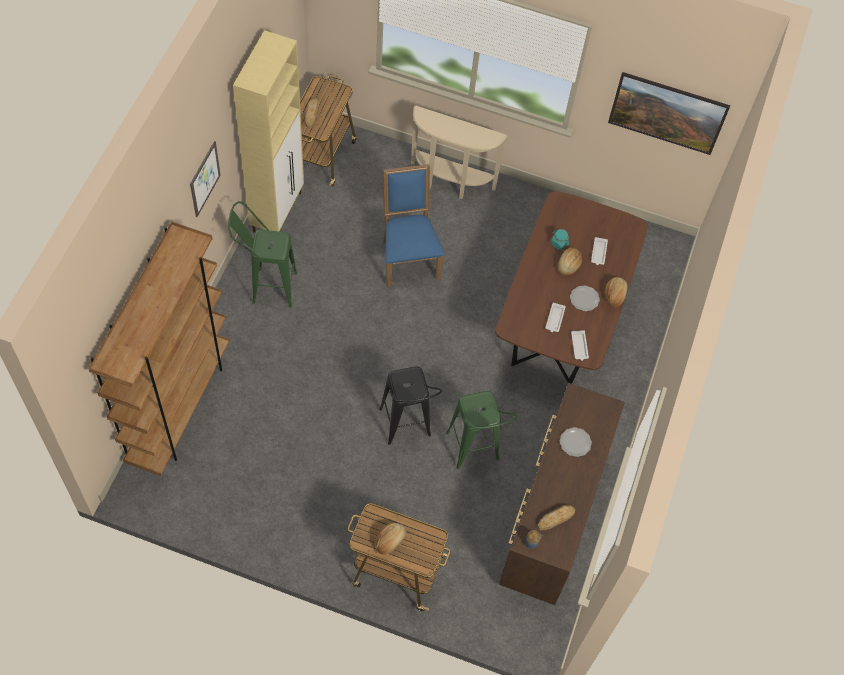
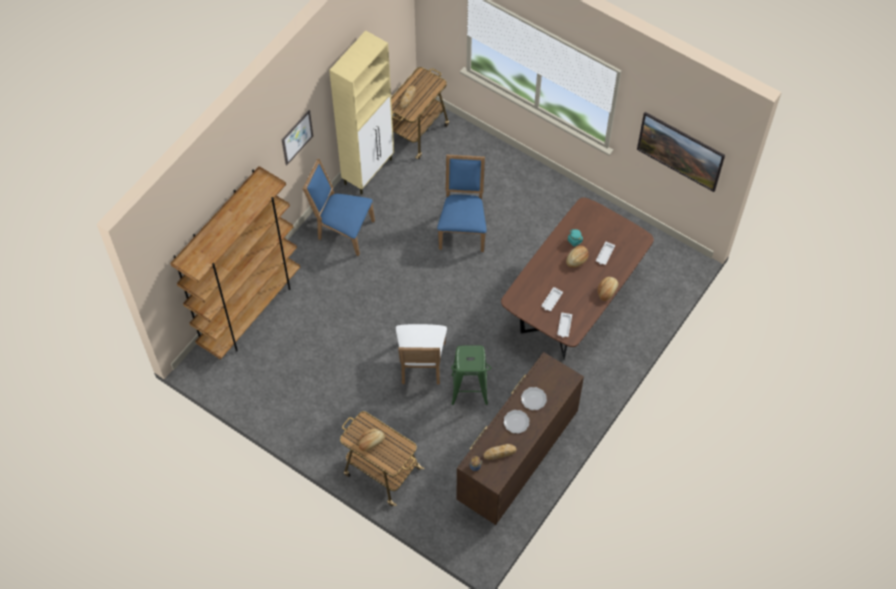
camera: 20 degrees right, 0 degrees up
(266, 287) = (342, 230): green stool -> blue chair
(407, 430) = (421, 366): black stool -> white chair
(450, 183) = (515, 174): beige console table -> none
(584, 299) = (580, 289): plate -> plate (516, 422)

